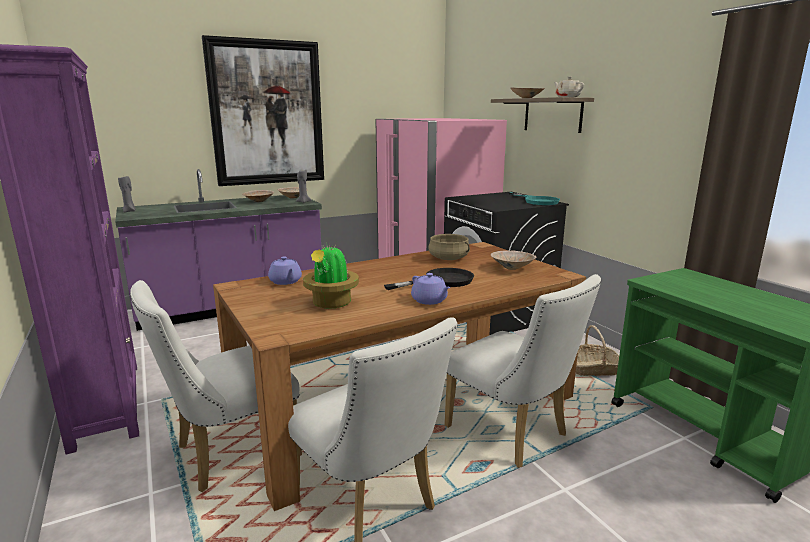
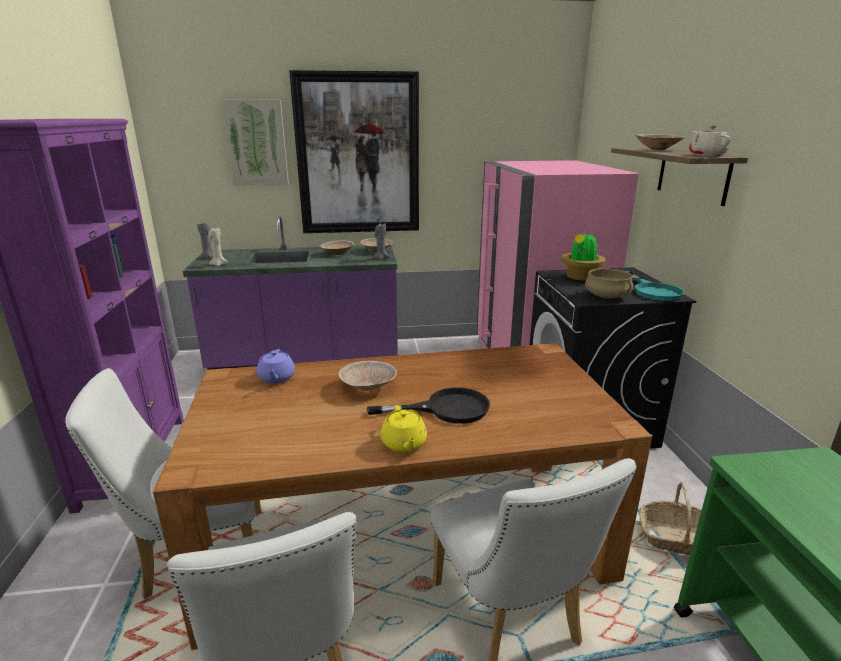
camera: 20 degrees right, 5 degrees up
(148, 215) = (219, 264): none -> beige candle
(170, 101) = (257, 143): none -> picture
(331, 303) = (291, 425): potted plant -> potted plant (580, 278)
(429, 300) = (404, 444): purple teapot -> yellow teapot
(449, 258) = (488, 368): beige cooking pot -> beige cooking pot (607, 296)
(512, 268) = (557, 399): beige bowl -> beige bowl (369, 387)

